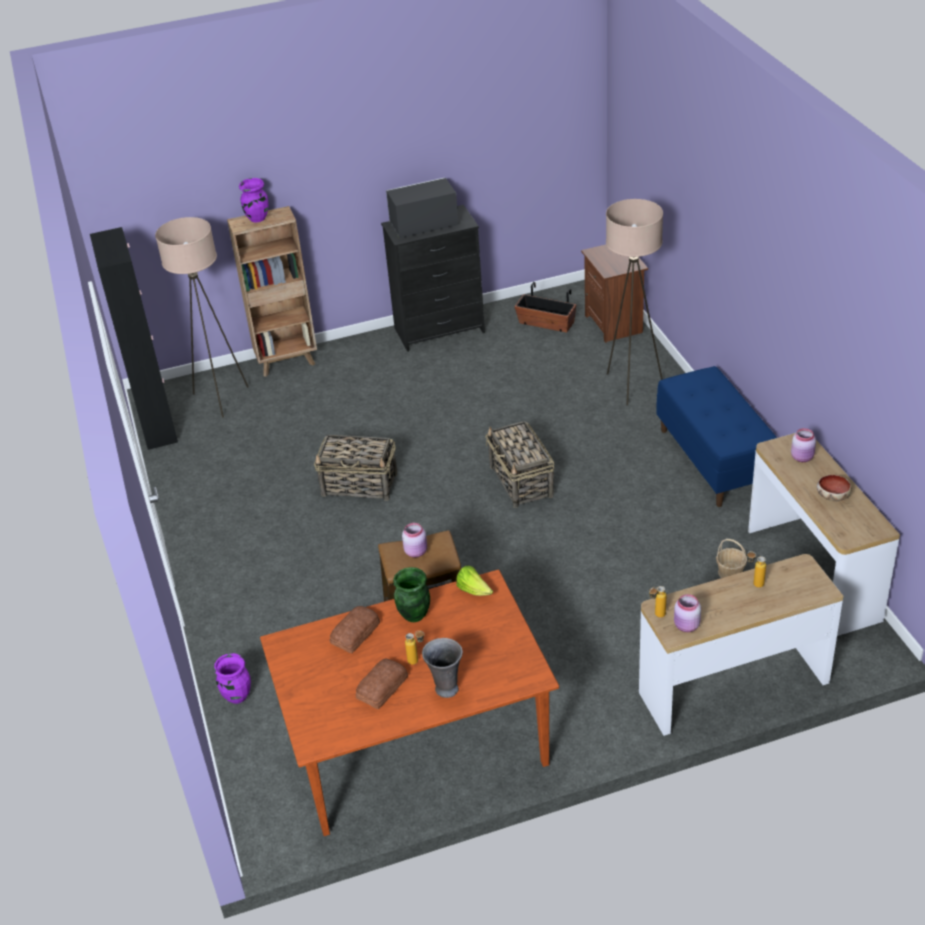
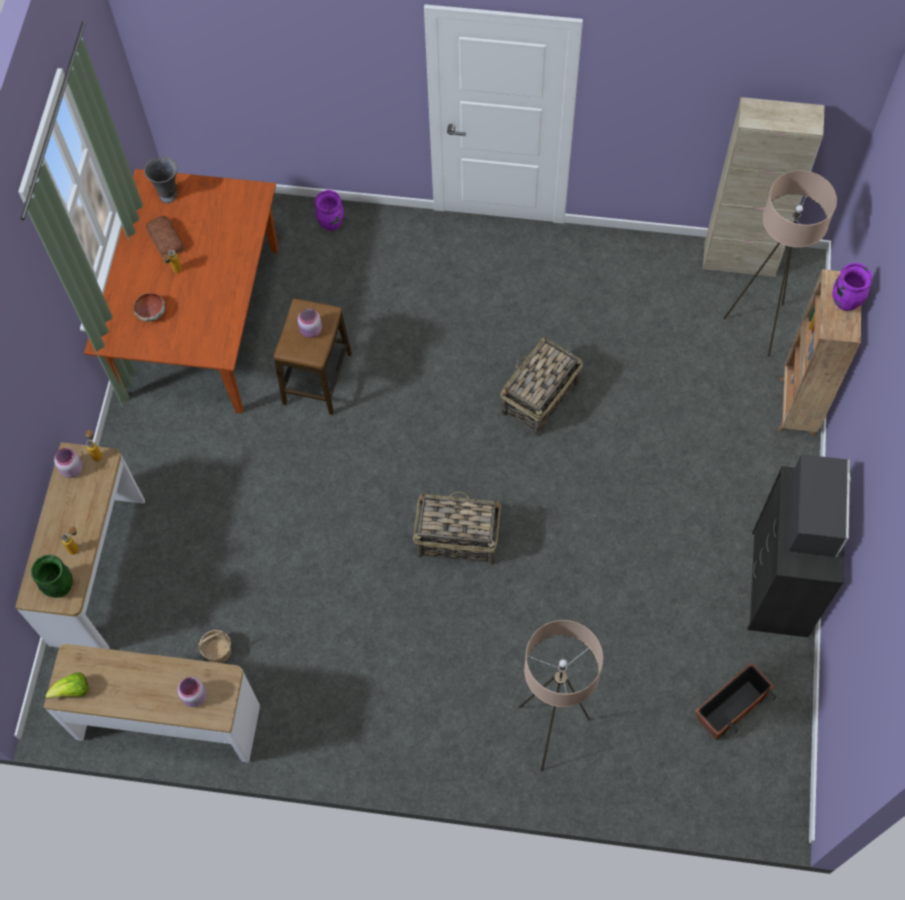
camera: 115 degrees right, 25 degrees up
(158, 426) = (739, 260): black cabinet -> beige cabinet
(356, 633) = (232, 244): bread -> none
(414, 615) = (224, 288): green vase -> green vase (60, 586)
(446, 689) = (135, 279): grey vase -> grey vase (169, 195)
(474, 590) = (221, 340): lettuce -> lettuce (73, 690)
(614, 324) = (686, 785): brown nightstand -> none
(714, 460) = (375, 738): blue bench -> none
(832, 496) = (127, 684): bowl -> bowl (151, 312)

